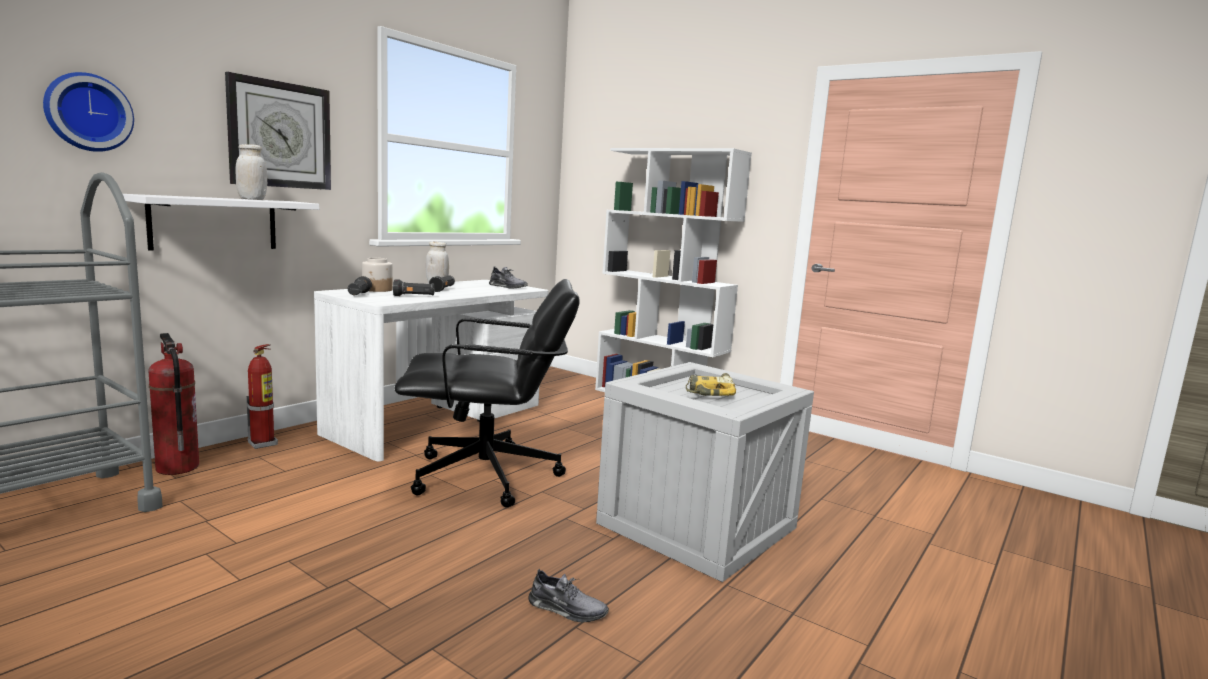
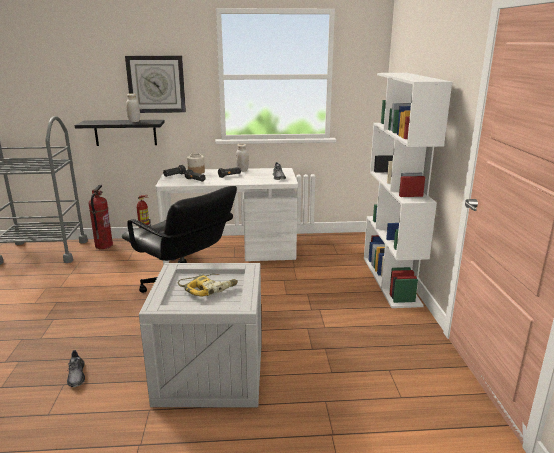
camera: 50 degrees right, 10 degrees up
(88, 112) = (68, 85): wall clock -> none
(214, 223) = (125, 132): white shelf -> black shelf

